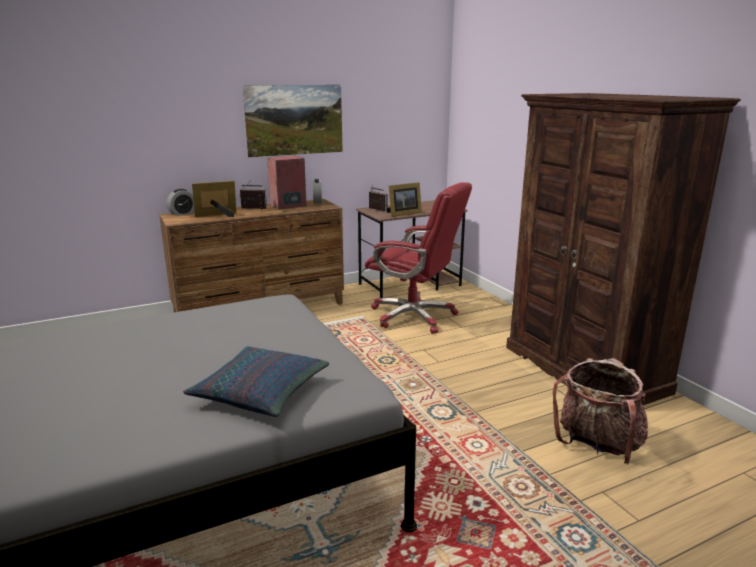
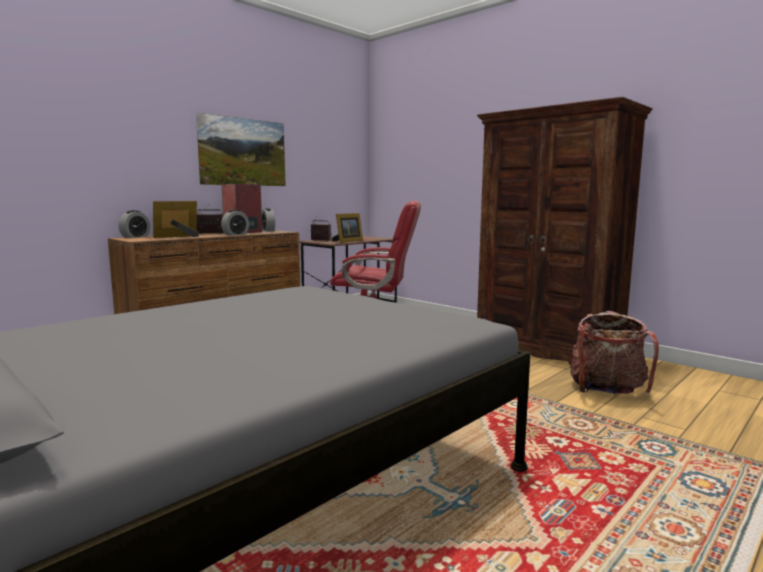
camera: 20 degrees left, 10 degrees down
(260, 392) = (385, 330): blue pillow -> none
(274, 212) = (235, 234): none -> alarm clock

